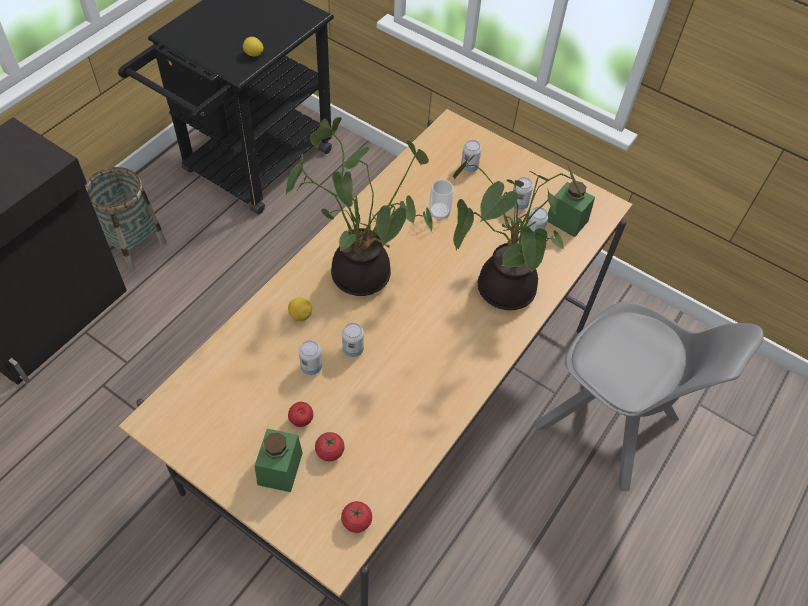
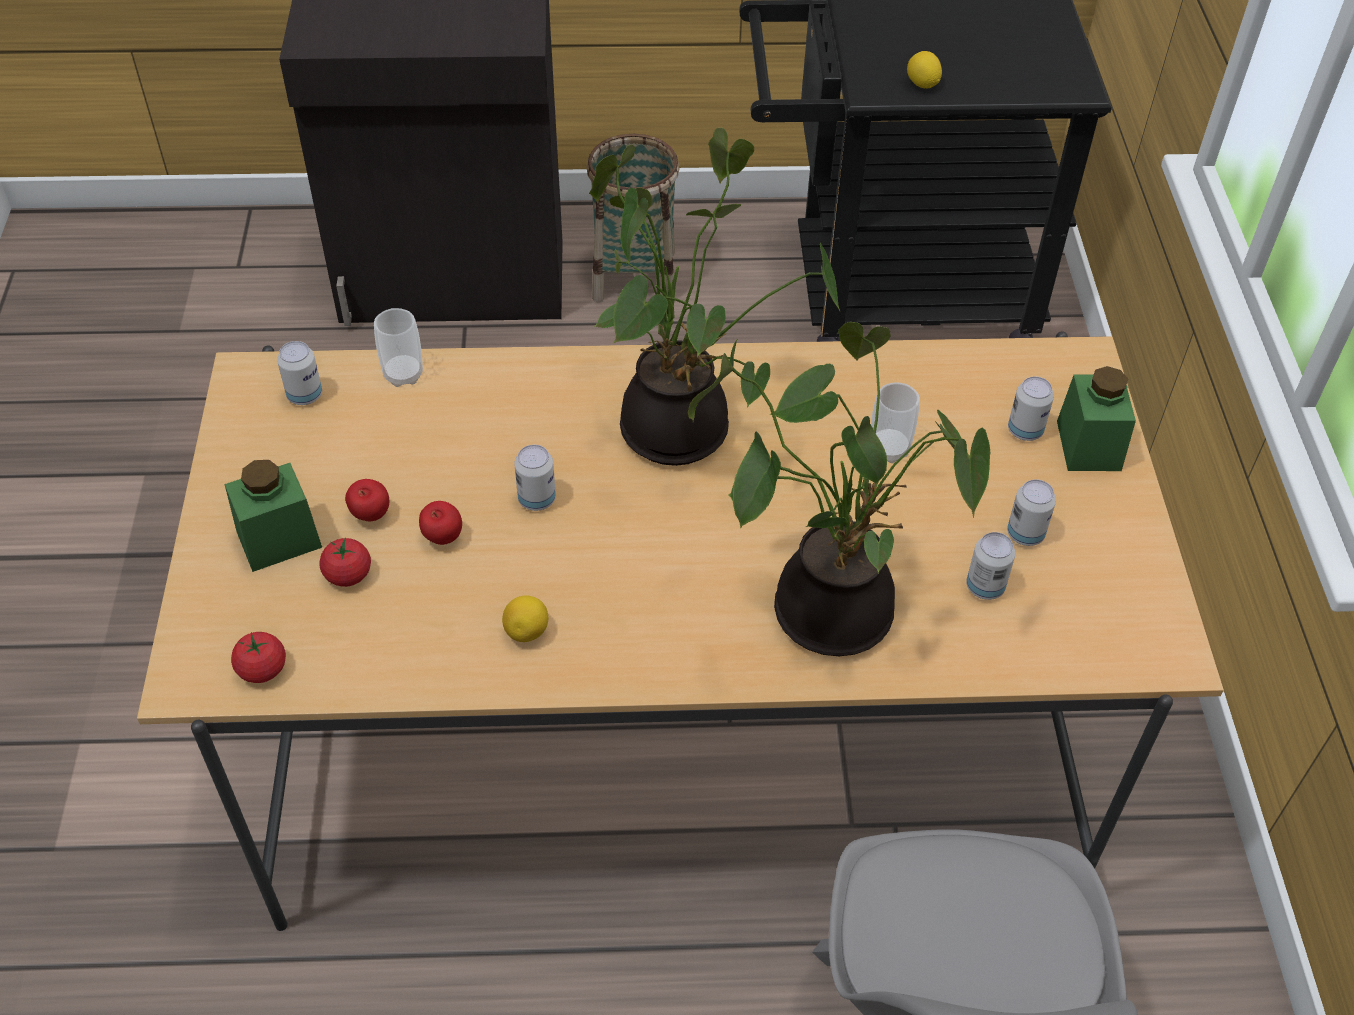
camera: 55 degrees right, 5 degrees down
(221, 353) = (403, 374): none -> cup
(300, 315) = (539, 411): lemon -> lemon (527, 631)
(311, 367) = (465, 474): can -> can (305, 395)
(342, 400) = (442, 538): none -> apple
(566, 220) = (1068, 615): green jar -> green jar (1088, 445)

